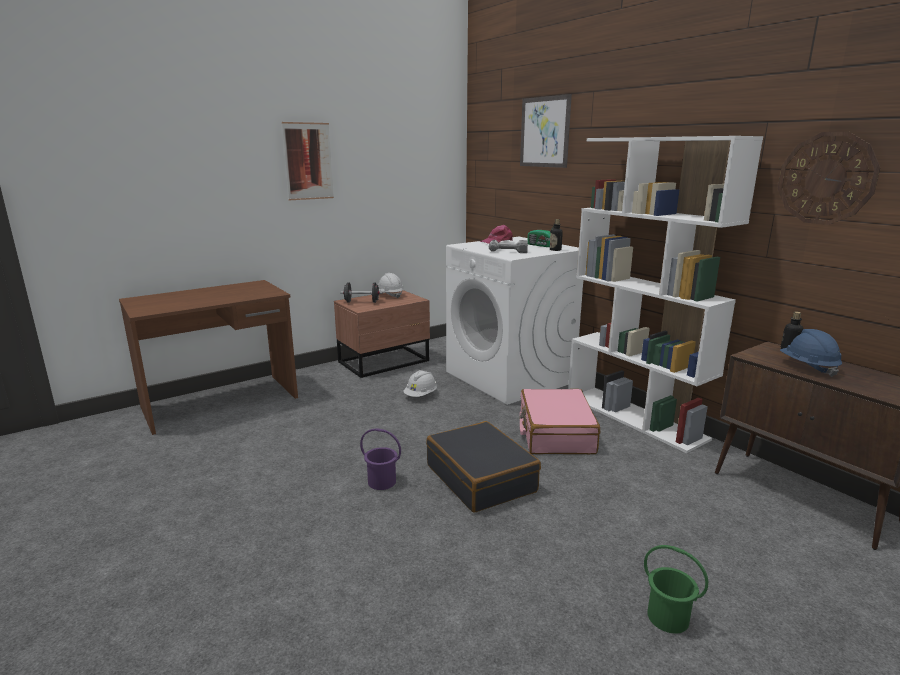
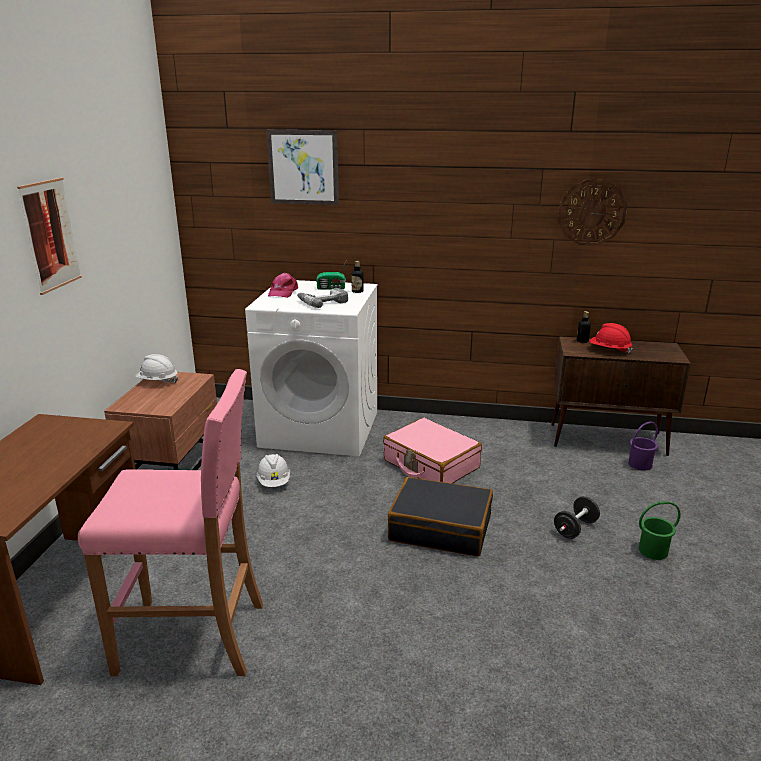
camera: 45 degrees left, 5 degrees up
(234, 453) = (193, 637): none -> pink stool
(362, 302) = (145, 401): black dumbbell -> black dumbbell (575, 528)
(382, 481) = (378, 575): purple bucket -> purple bucket (639, 464)
(635, 417) = (458, 425): white bookcase -> none
(808, 367) = (609, 350): blue hard hat -> red hard hat

